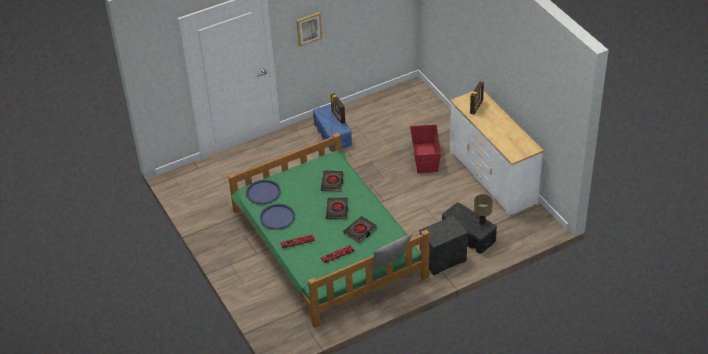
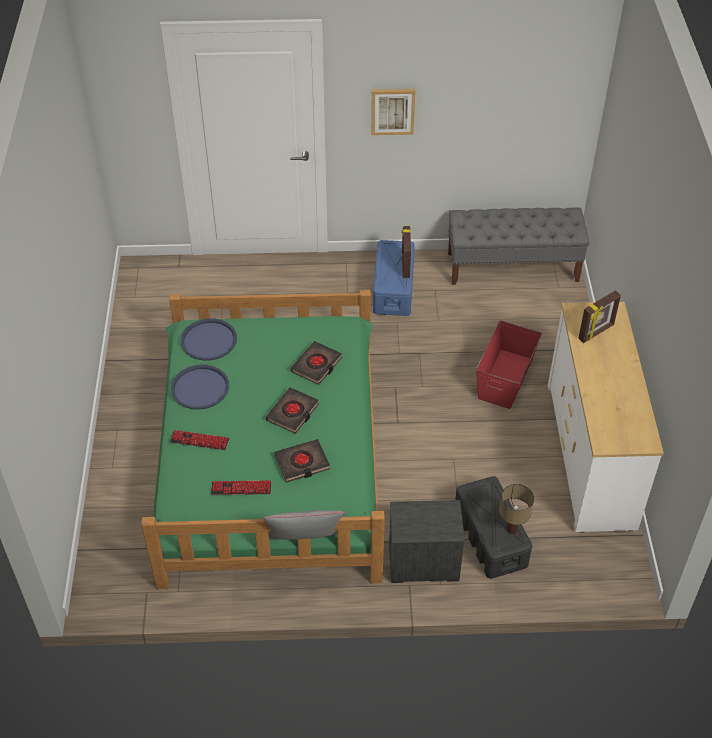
camera: 25 degrees right, 5 degrees up
(391, 99) = (513, 267): none -> grey bench

